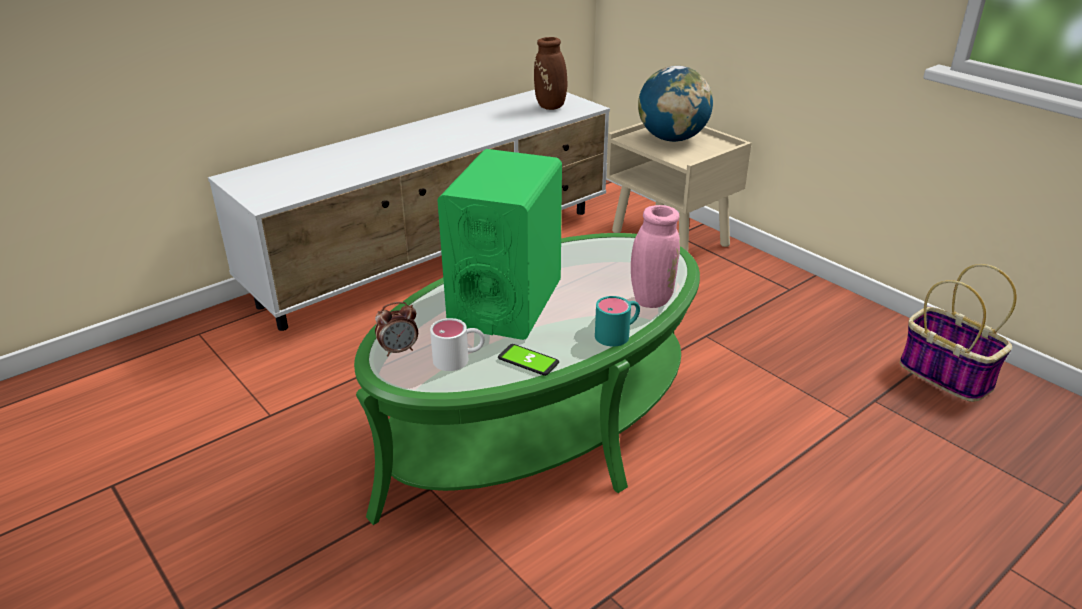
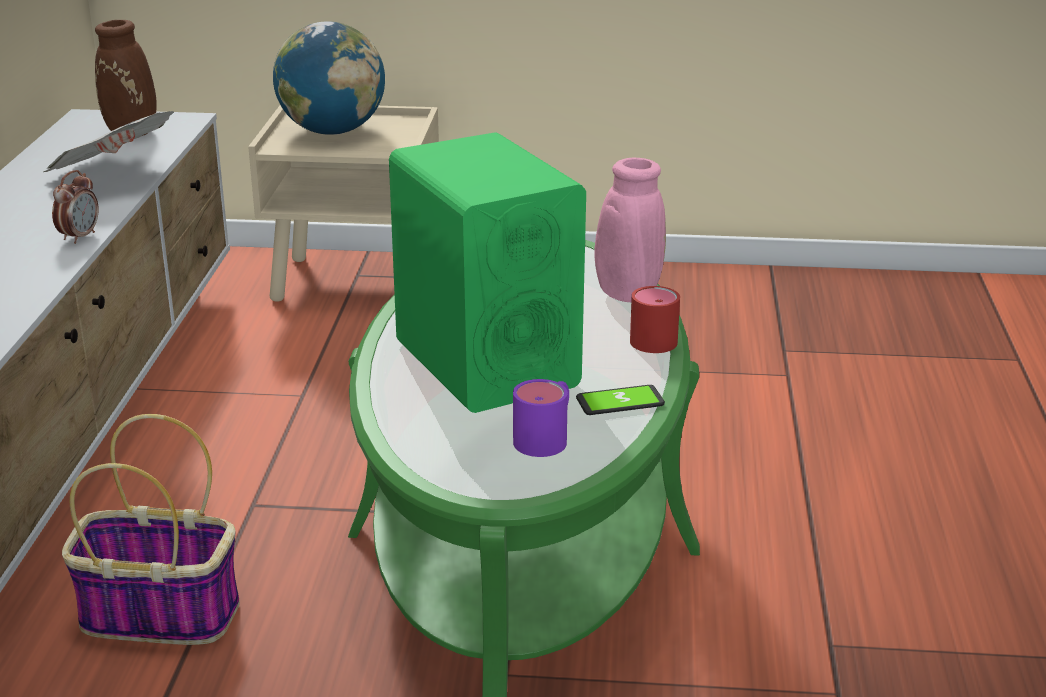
camera: 45 degrees left, 5 degrees down
(399, 350) = (465, 463): alarm clock -> alarm clock (79, 237)
(459, 359) = (547, 437): white mug -> purple mug
(502, 127) = (113, 176): none -> newspaper
(618, 333) = (655, 337): turquoise mug -> red mug
(943, 374) = (803, 300): basket -> basket (156, 615)

